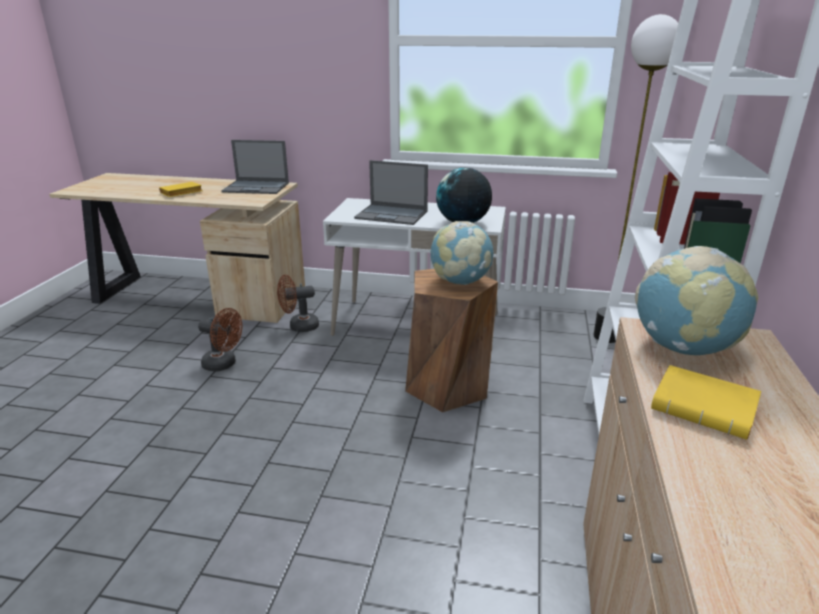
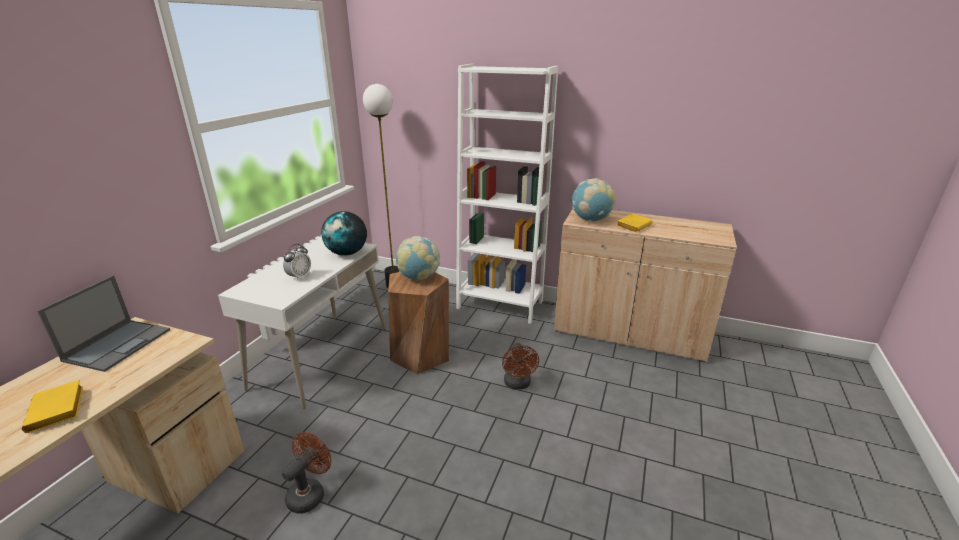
camera: 80 degrees left, 0 degrees up
(299, 326) = (268, 432): brown fan -> brown fan (518, 384)
(392, 215) = (299, 277): laptop -> alarm clock

